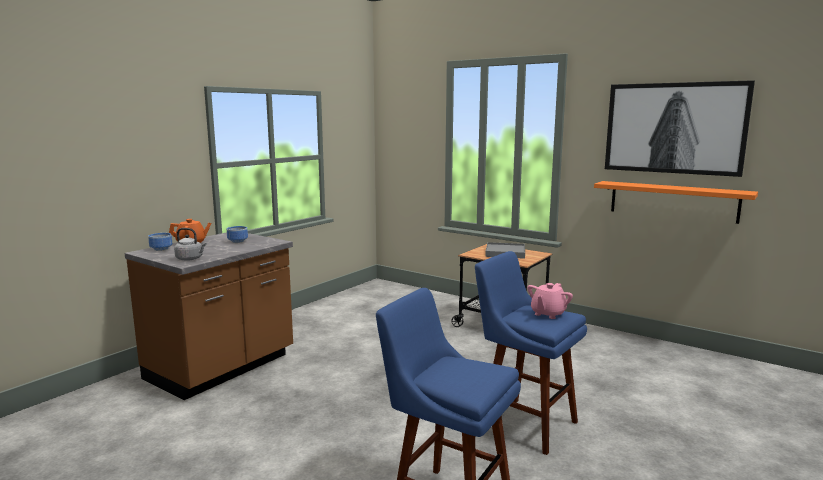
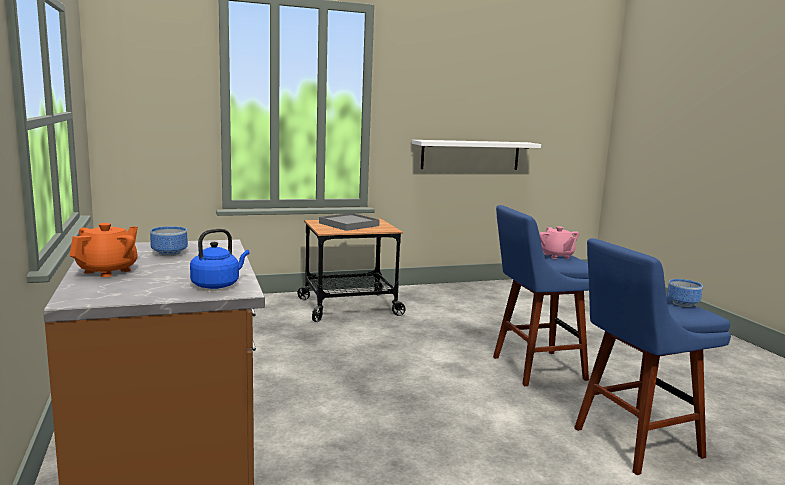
camera: 55 degrees left, 0 degrees up
(162, 249) = (97, 288): bowl -> bowl (683, 303)
(190, 259) = (217, 285): grey kettle -> blue kettle
(673, 128) = (470, 88): picture -> none
(673, 201) = (470, 155): orange shelf -> white shelf

